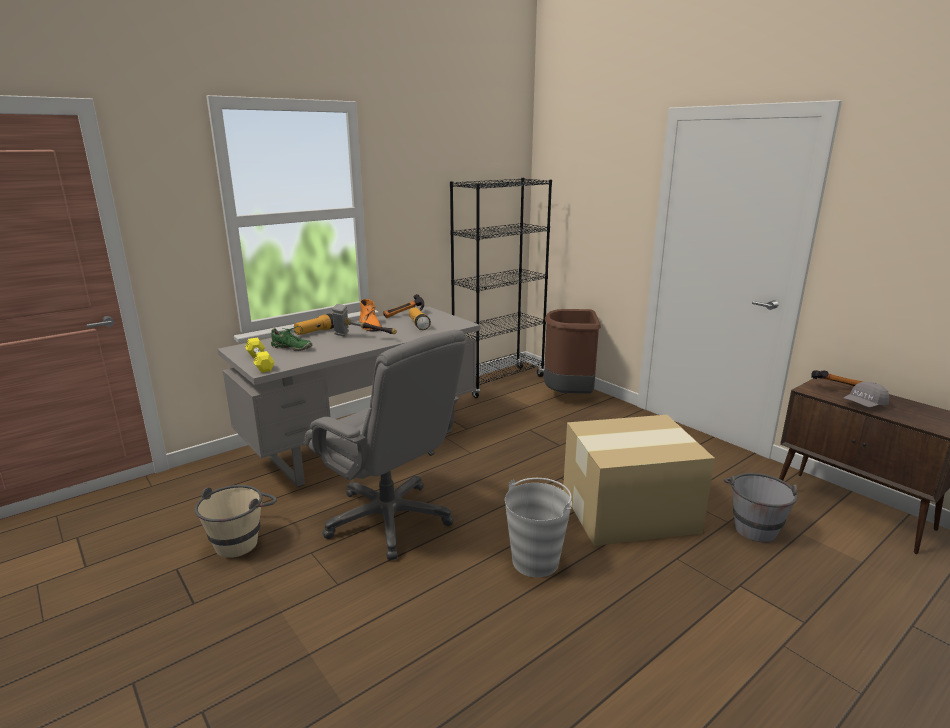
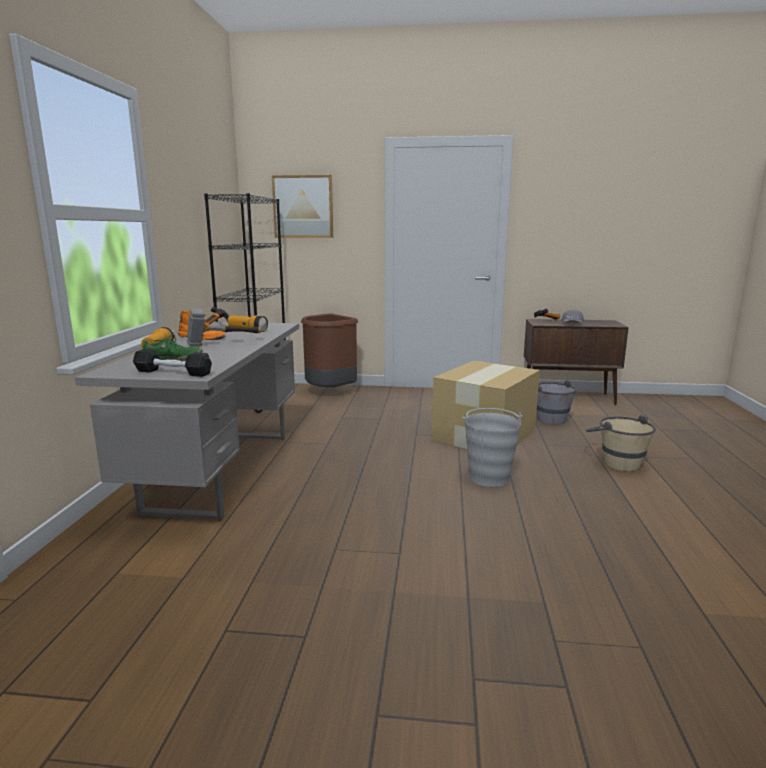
camera: 45 degrees left, 5 degrees down
(242, 539) = (248, 575): beige bucket -> beige bucket (615, 461)
(260, 362) = (173, 372): yellow dumbbell -> black dumbbell
(389, 519) = (352, 502): grey office chair -> none
(581, 188) = (303, 207): none -> picture

